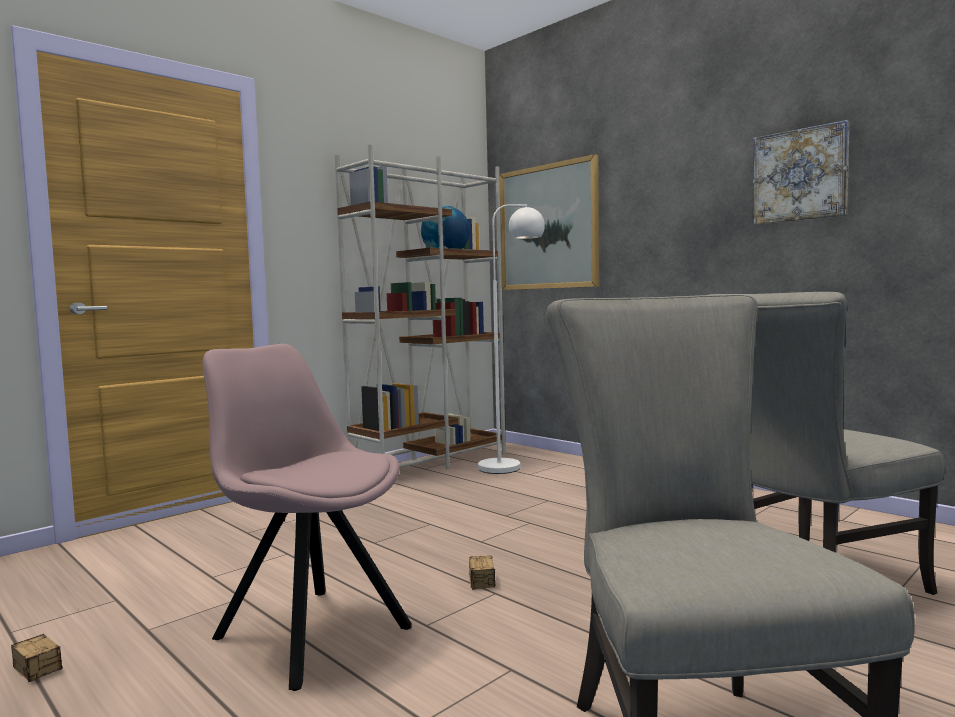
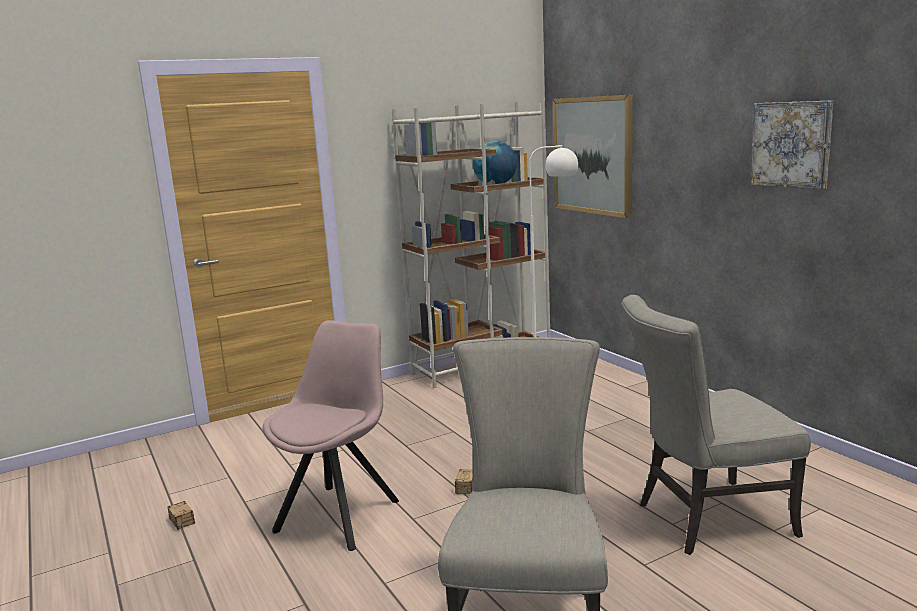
camera: 15 degrees right, 10 degrees up
(310, 633) = (339, 516): pink chair -> pink chair turned 60 degrees clockwise

